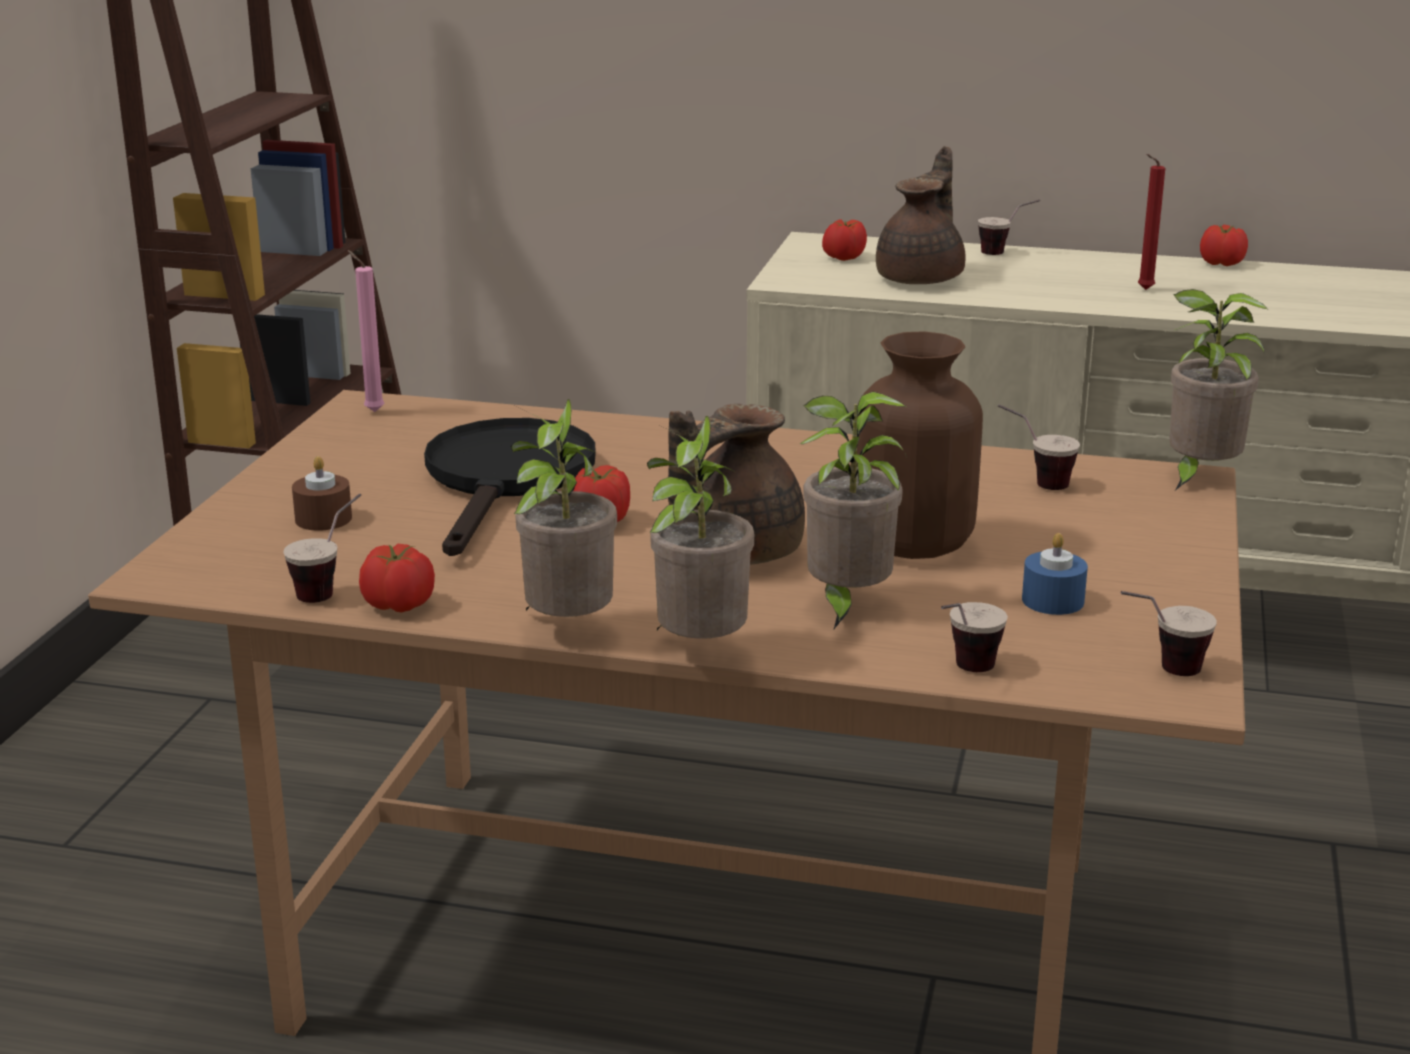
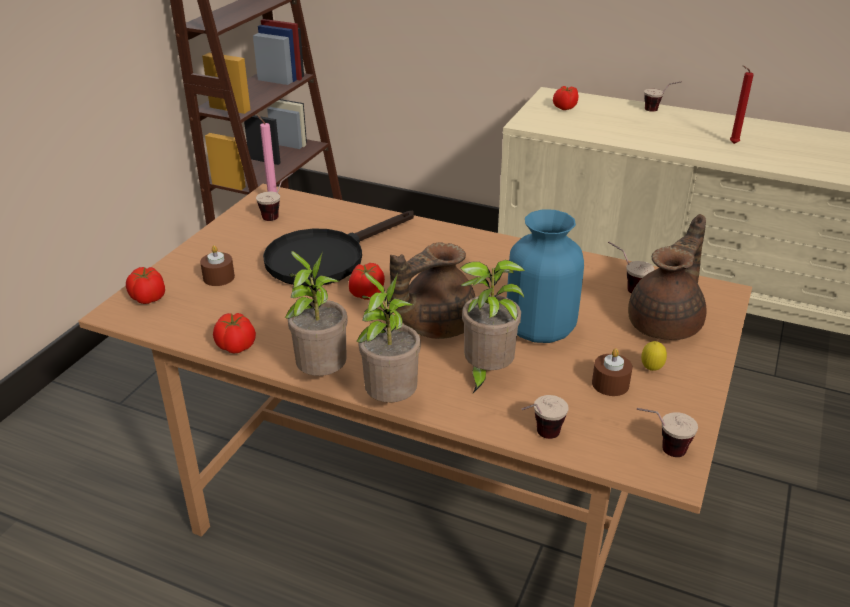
camera: 10 degrees right, 10 degrees up
(331, 588) = (204, 330): cup -> cup (278, 214)
(506, 480) = (326, 258): black frying pan -> black frying pan turned 150 degrees counterclockwise
(912, 543) = (540, 329): brown vase -> blue vase
(922, 278) = (605, 126): brown teapot -> brown teapot (666, 323)
(1052, 600) = (610, 384): blue candle -> brown candle
(1111, 578) = (651, 370): none -> lemon
(1199, 477) = (727, 292): potted plant -> none
(1222, 264) = (785, 127): tomato -> tomato (148, 299)

